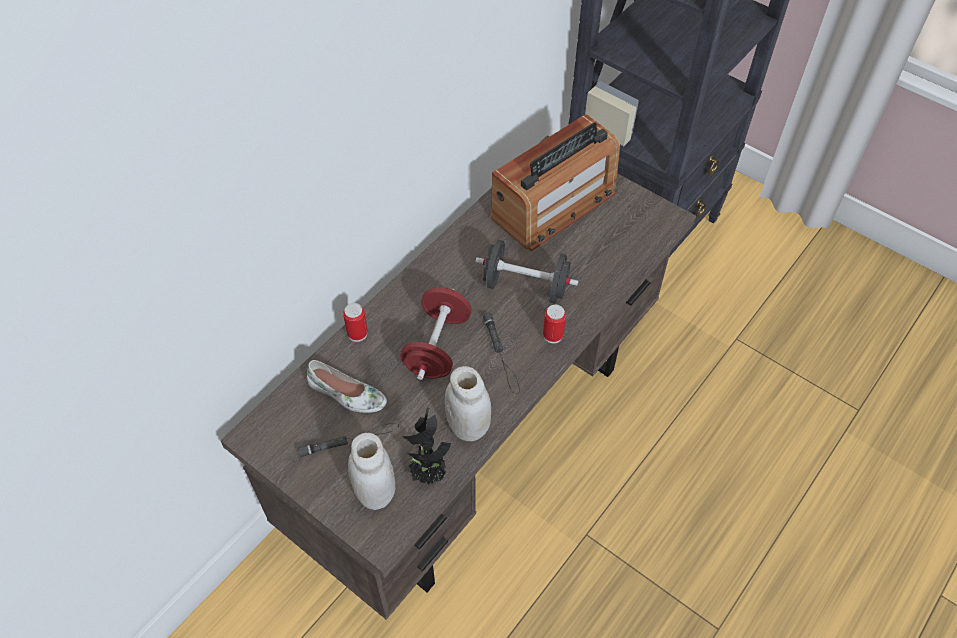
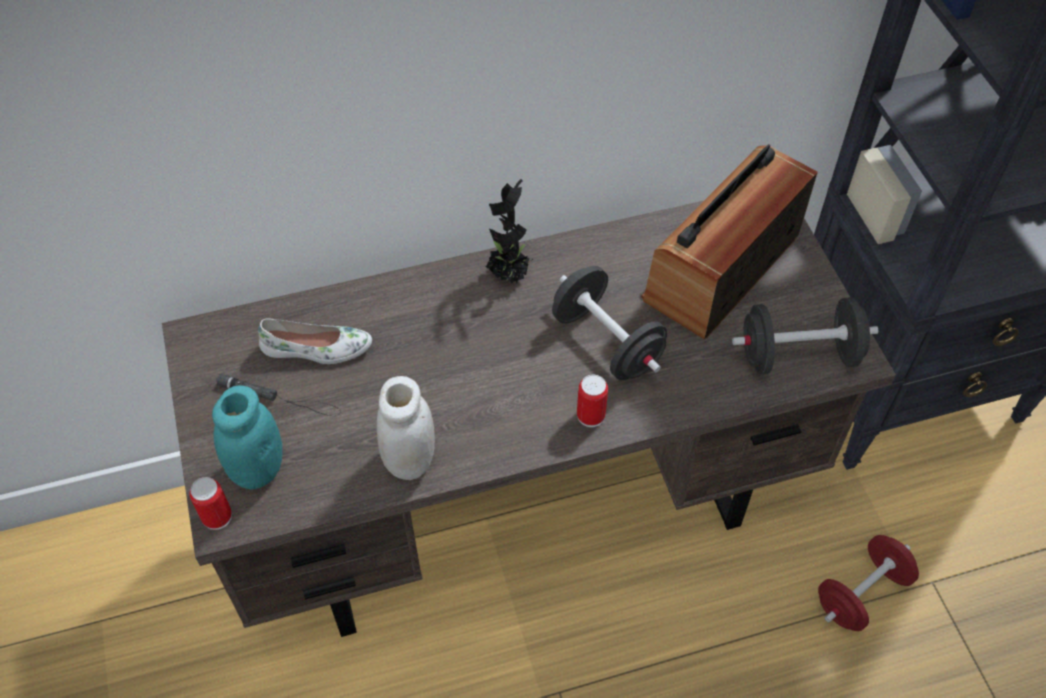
camera: 35 degrees right, 0 degrees up
(346, 394) = (316, 349): white shoe -> white shoe turned 60 degrees counterclockwise
(357, 333) = (381, 291): can -> can (217, 517)
(375, 492) = (258, 469): white jar -> turquoise jar
(429, 474) = (327, 485): potted plant -> potted plant (510, 275)
(437, 347) = (451, 354): red dumbbell -> red dumbbell (861, 594)
(501, 354) = (513, 403): black flashlight -> none
(554, 205) = (721, 268): radio -> radio turned 135 degrees clockwise
(637, 233) = (798, 355): none -> black dumbbell

